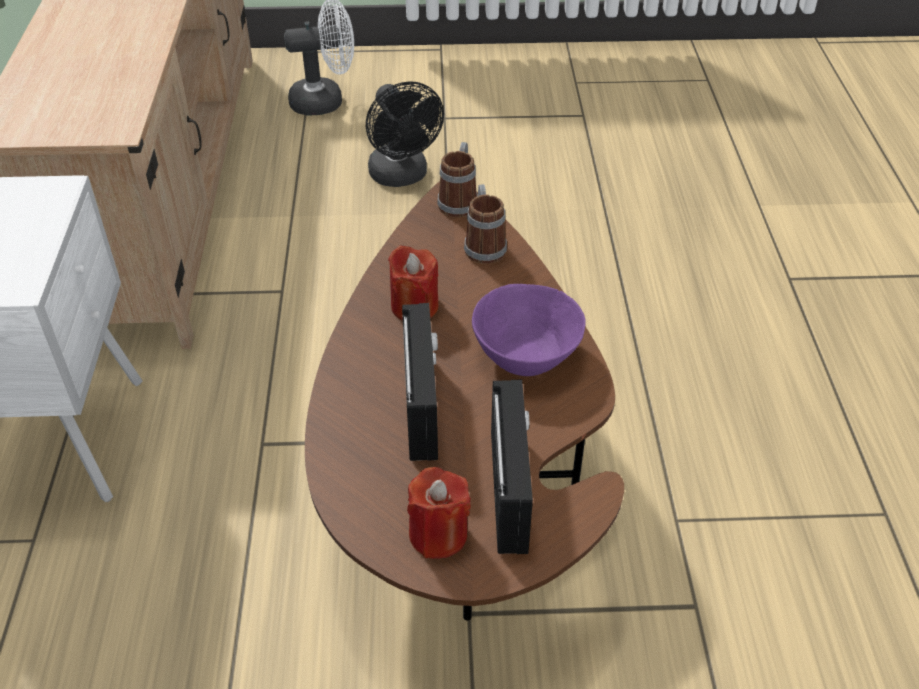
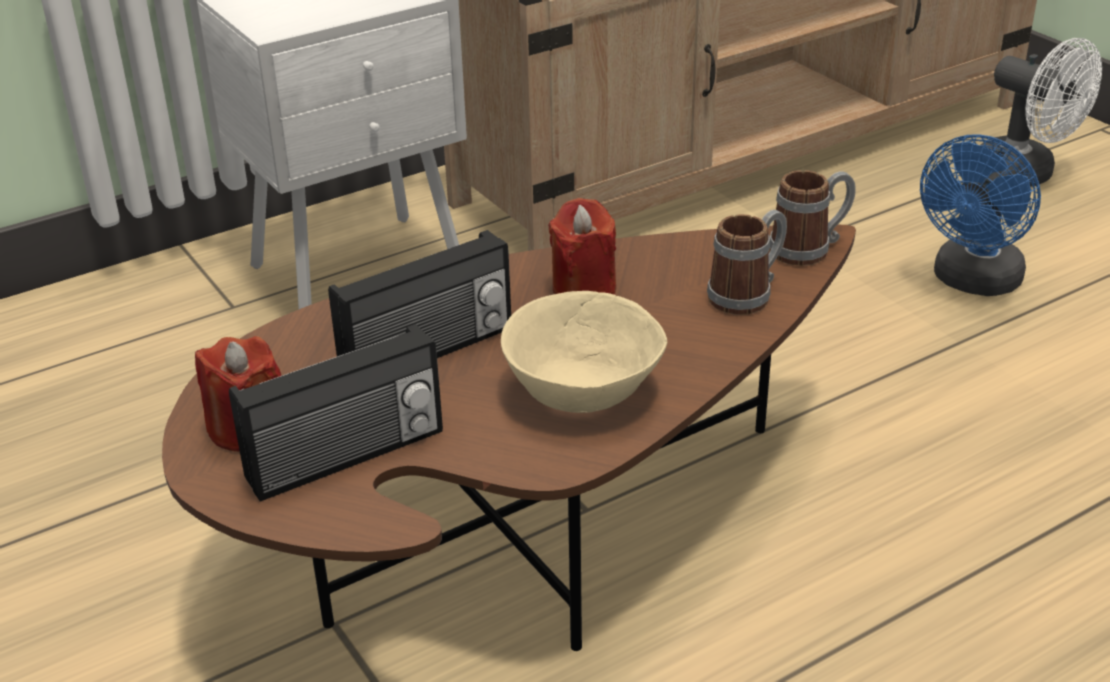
camera: 60 degrees right, 10 degrees down
(402, 177) = (972, 282): black fan -> blue fan
(527, 356) = (581, 392): purple bowl -> beige bowl

